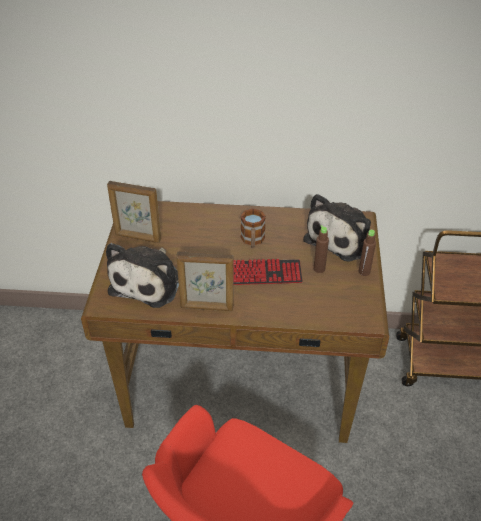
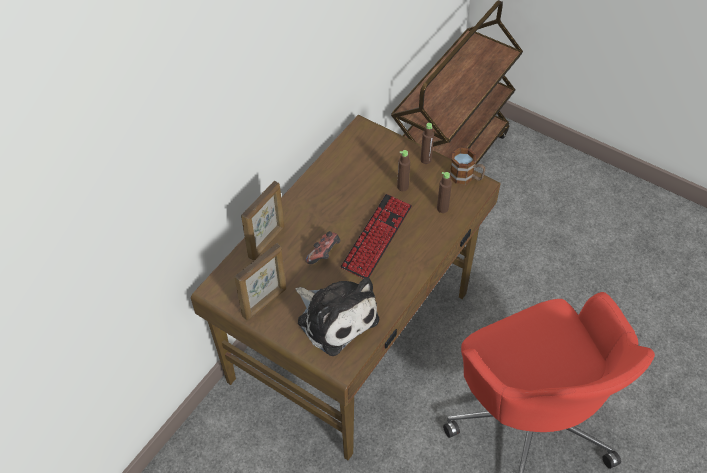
camera: 60 degrees left, 10 degrees up
(207, 250) = (324, 254): none -> game controller
(207, 307) = (398, 286): picture frame -> picture frame (267, 242)
(252, 241) = (335, 215): mug -> mug (466, 177)
(317, 304) = (442, 208): none -> brown bottle
(341, 238) = (375, 153): plush toy -> none

